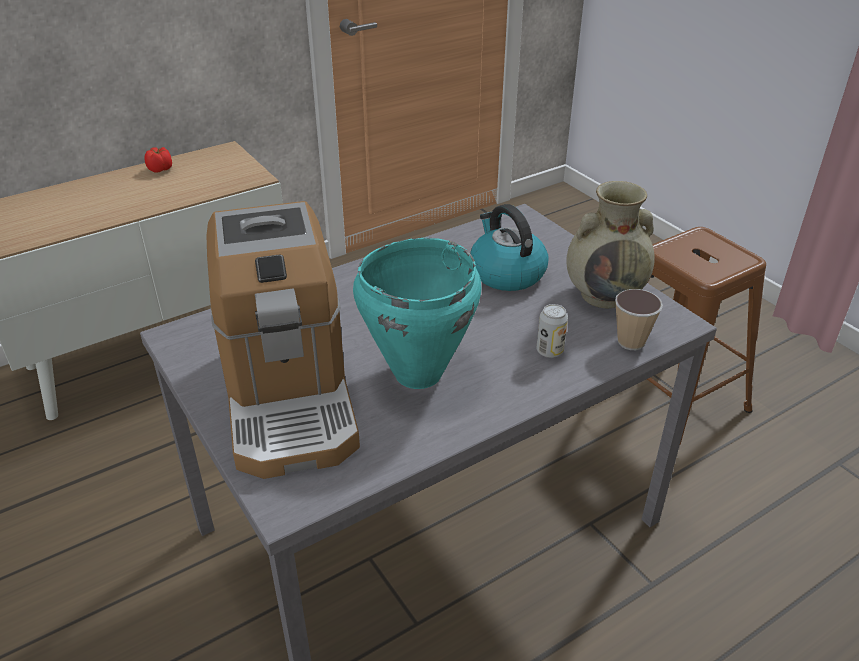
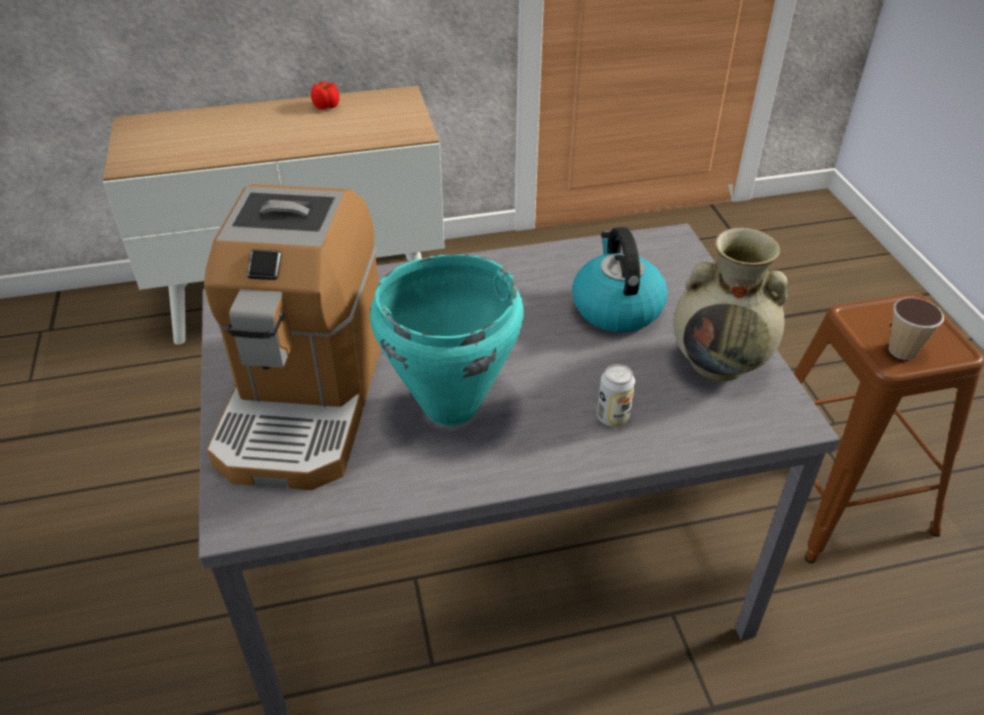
camera: 20 degrees right, 5 degrees up
(631, 342) = (717, 430): cup -> cup (902, 350)

